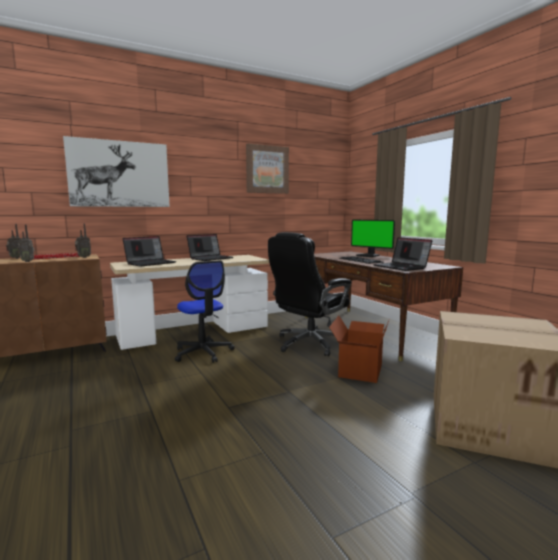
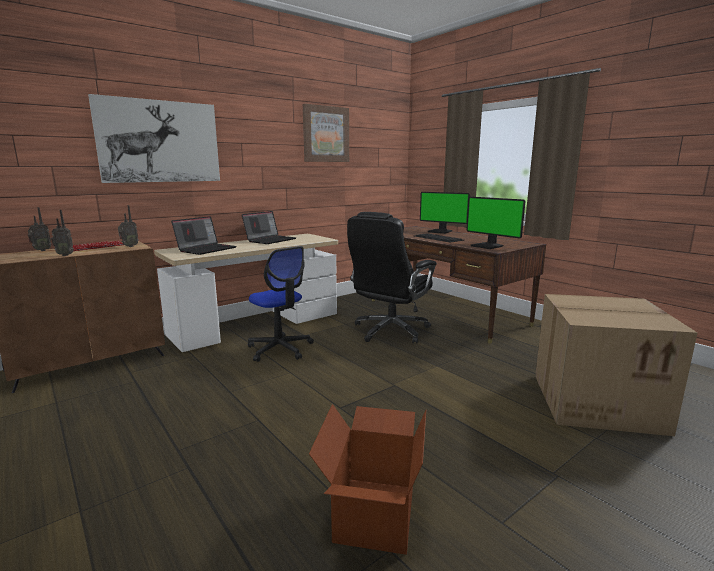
camera: 10 degrees left, 5 degrees up
(359, 370) = (454, 356): cardboard box -> cardboard box (373, 513)
(401, 267) = (488, 246): laptop -> monitor

